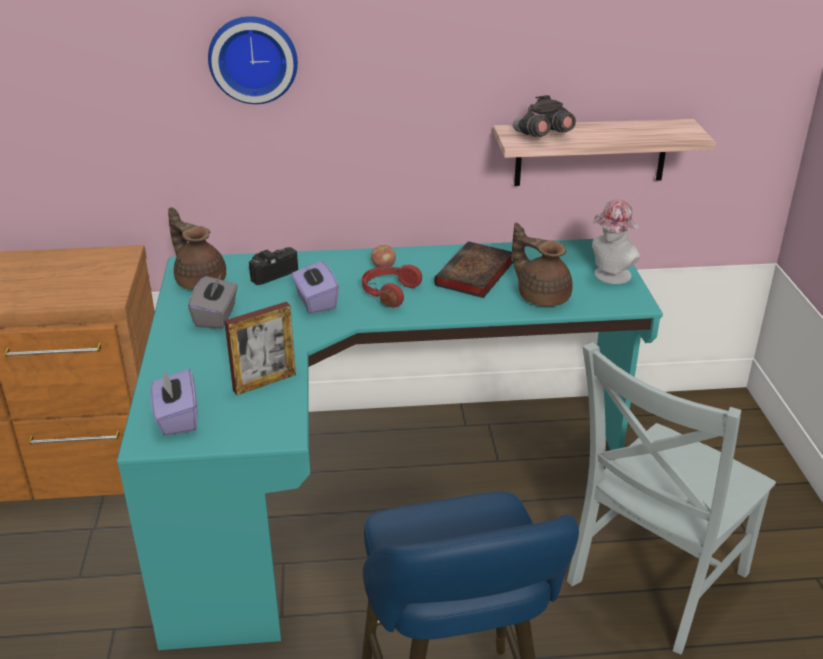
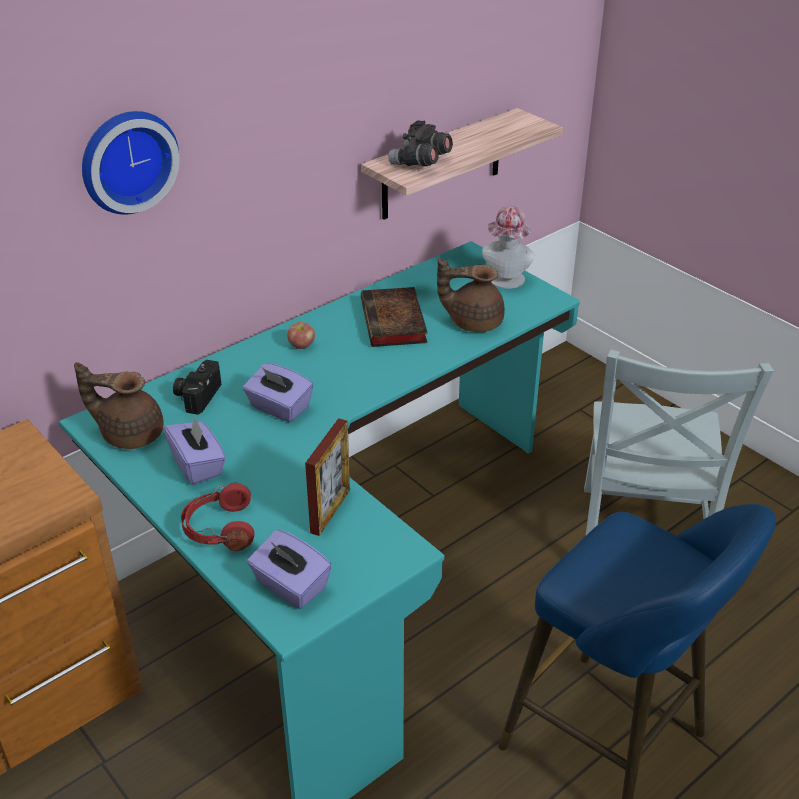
camera: 35 degrees left, 5 degrees up
(216, 316) = (198, 465): grey tissue box -> purple tissue box
(388, 293) = (337, 371): red headphones -> red headphones (219, 529)

